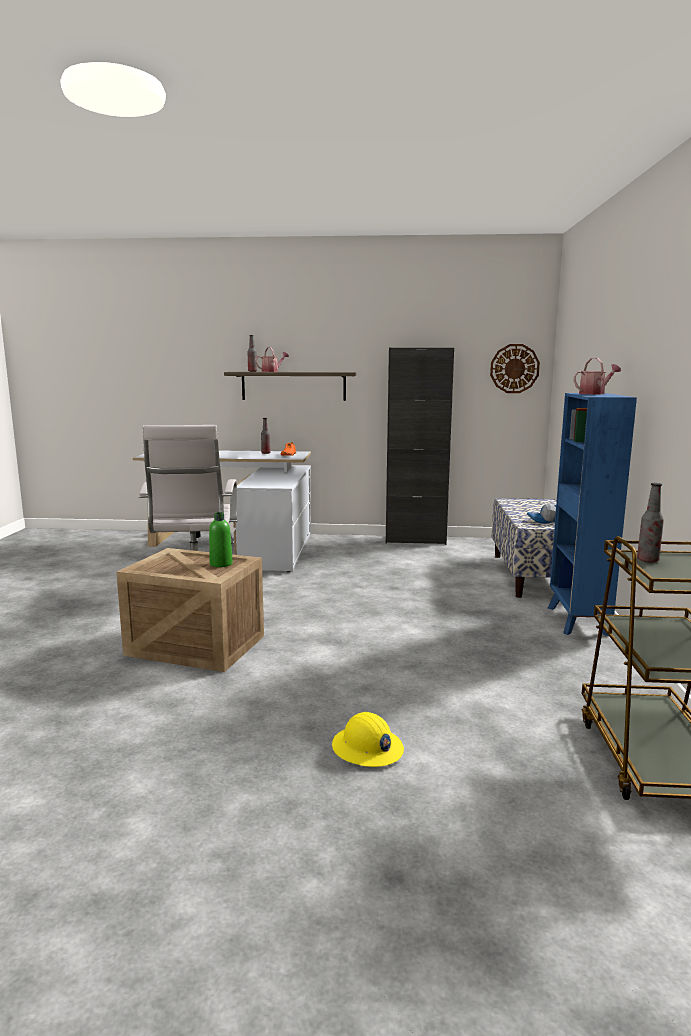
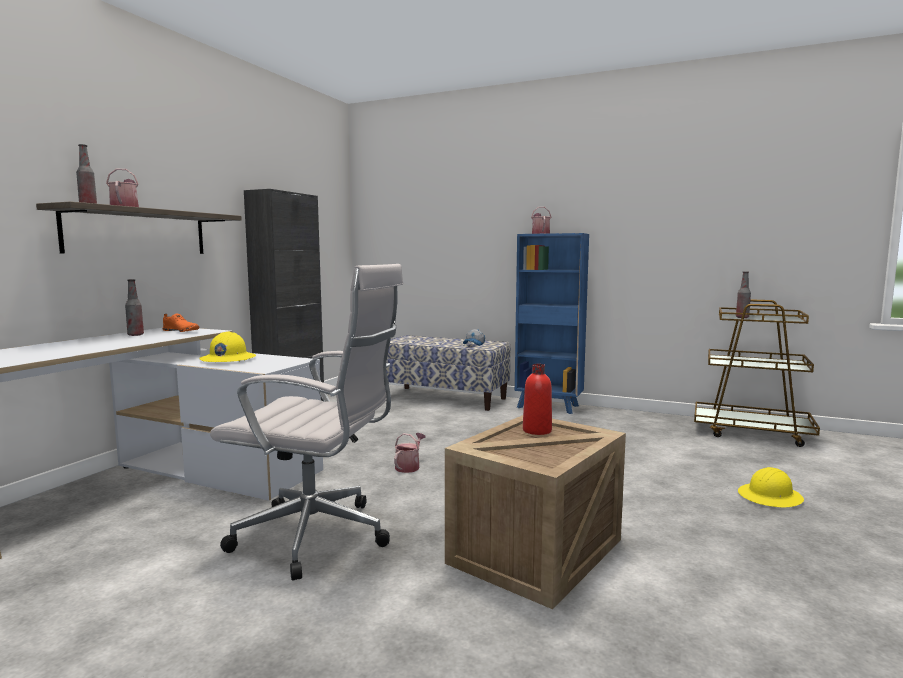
camera: 70 degrees left, 5 degrees down
(221, 564) = (537, 431): green bottle -> red bottle
(272, 477) = (228, 359): none -> yellow hard hat
(323, 592) = (409, 466): none -> watering can
(514, 368) = (331, 222): wall clock -> none

